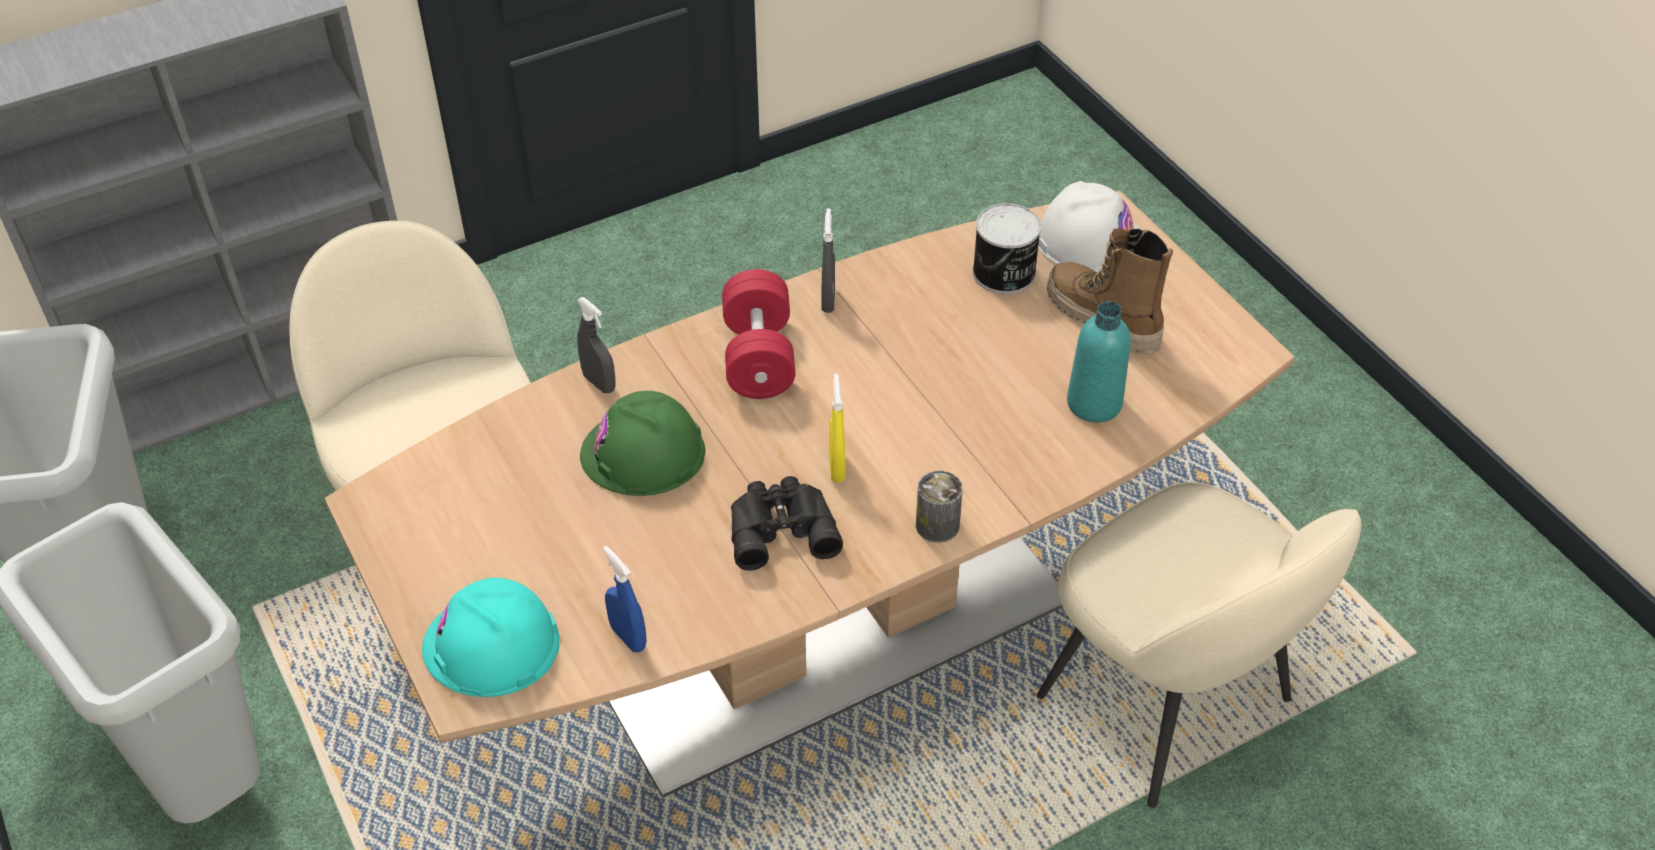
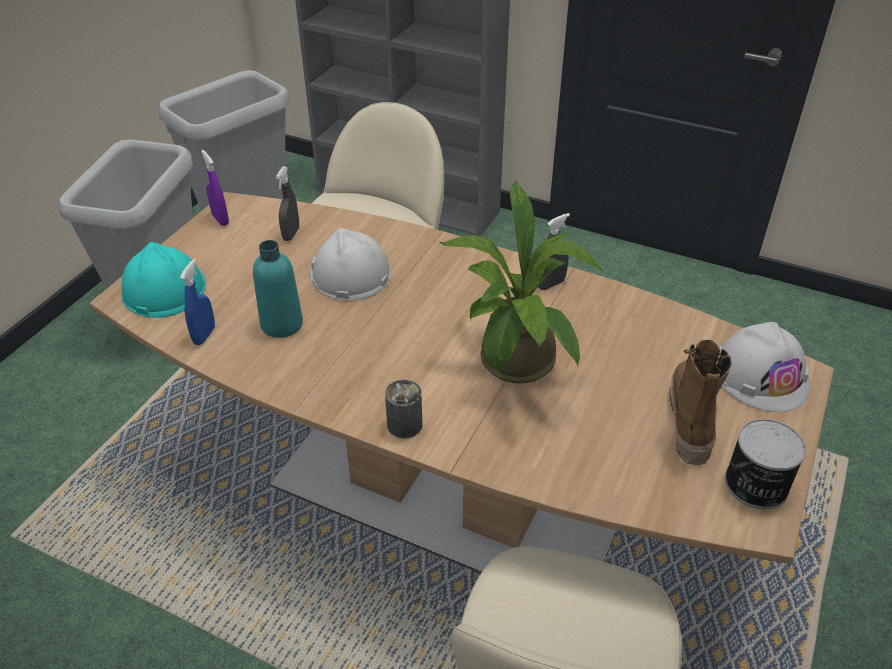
camera: 55 degrees right, 5 degrees down
(390, 527) = (220, 219): none -> purple spray bottle
(599, 383) = (388, 234): grey spray bottle -> grey spray bottle (291, 234)
(643, 453) = (349, 274): green hard hat -> white hard hat
(758, 357) = (471, 280): red dumbbell -> none
(780, 527) = (340, 354): black binoculars -> none
(837, 467) = (412, 355): yellow spray bottle -> none
(930, 398) = (515, 368): none -> potted plant
(1004, 274) = (672, 349): can -> can (755, 485)
(1094, 403) = (601, 453): turquoise bottle -> turquoise bottle (282, 324)

